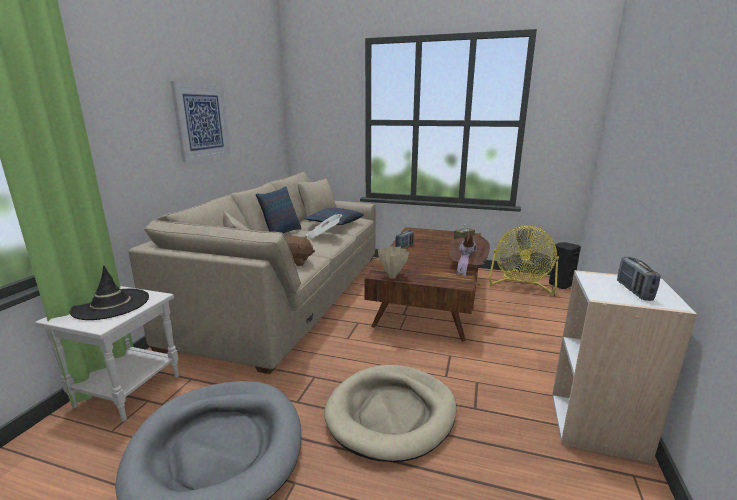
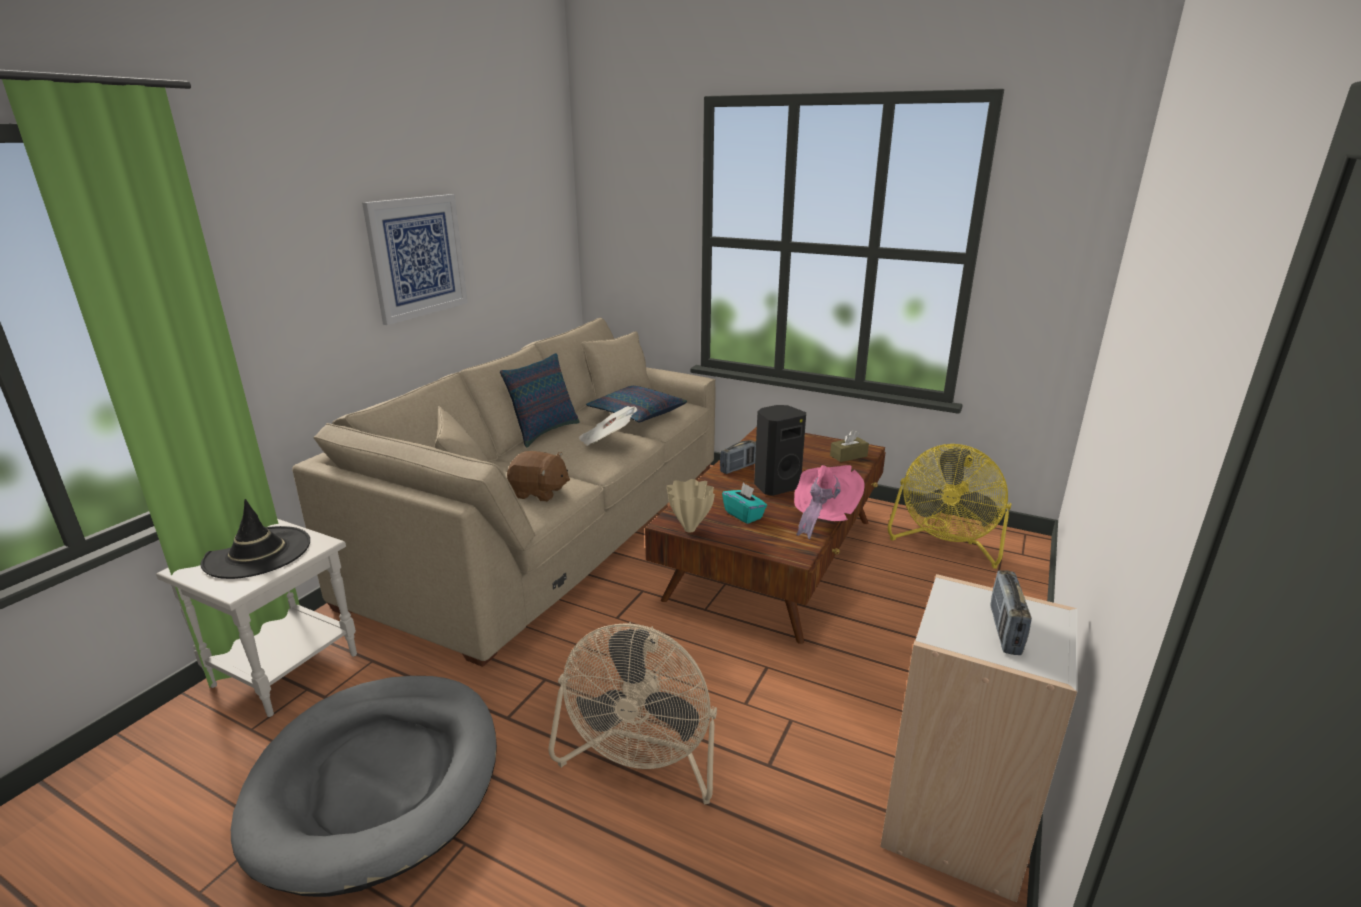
camera: 10 degrees right, 5 degrees up
(391, 414) = (637, 757): beige dog bed -> beige fan
(420, 268) = (744, 515): none -> turquoise tissue box
(466, 266) = (823, 517): brown hat -> pink hat
(560, 284) = (1019, 548): black speaker -> black speaker (775, 486)

